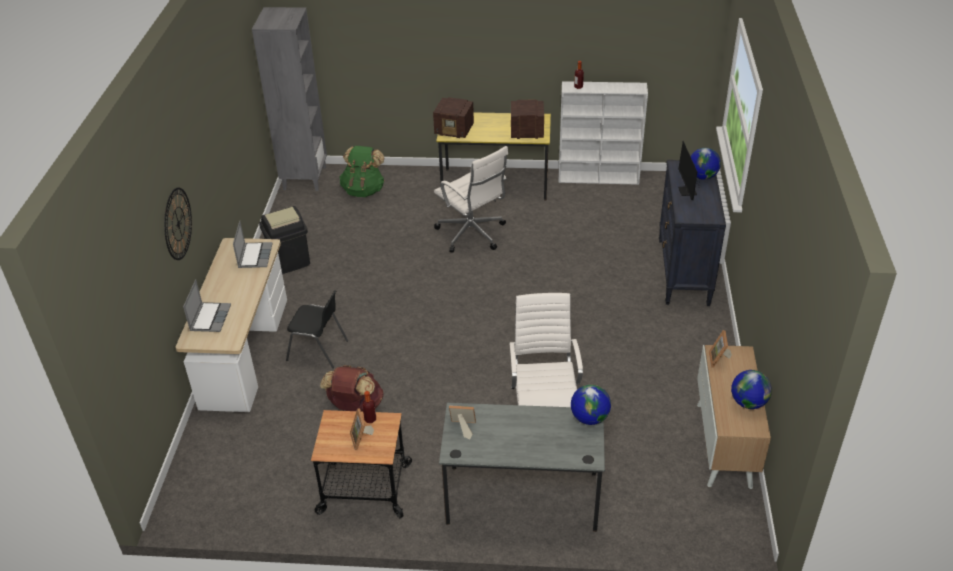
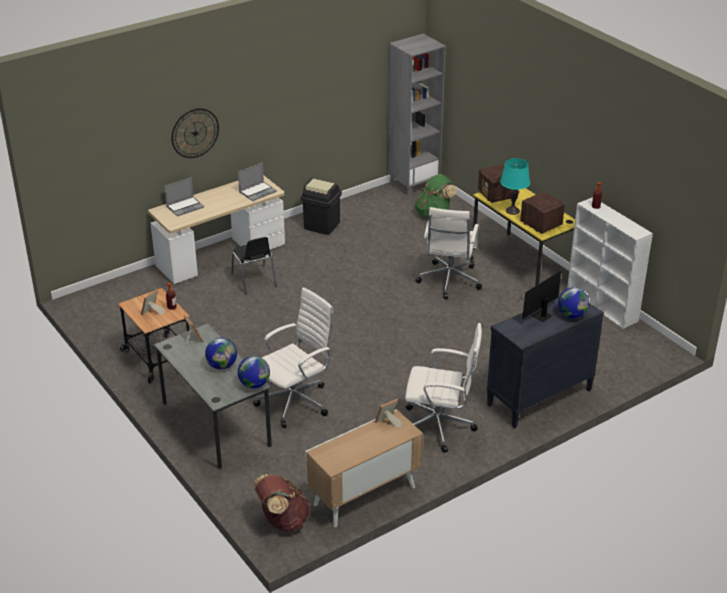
camera: 50 degrees right, 5 degrees down
(355, 406) = (222, 320): brown backpack -> brown backpack (282, 520)
(488, 135) = (512, 211): none -> turquoise table lamp
(669, 347) = (439, 427): none -> white office chair
(748, 402) = (356, 453): globe -> globe (222, 365)

